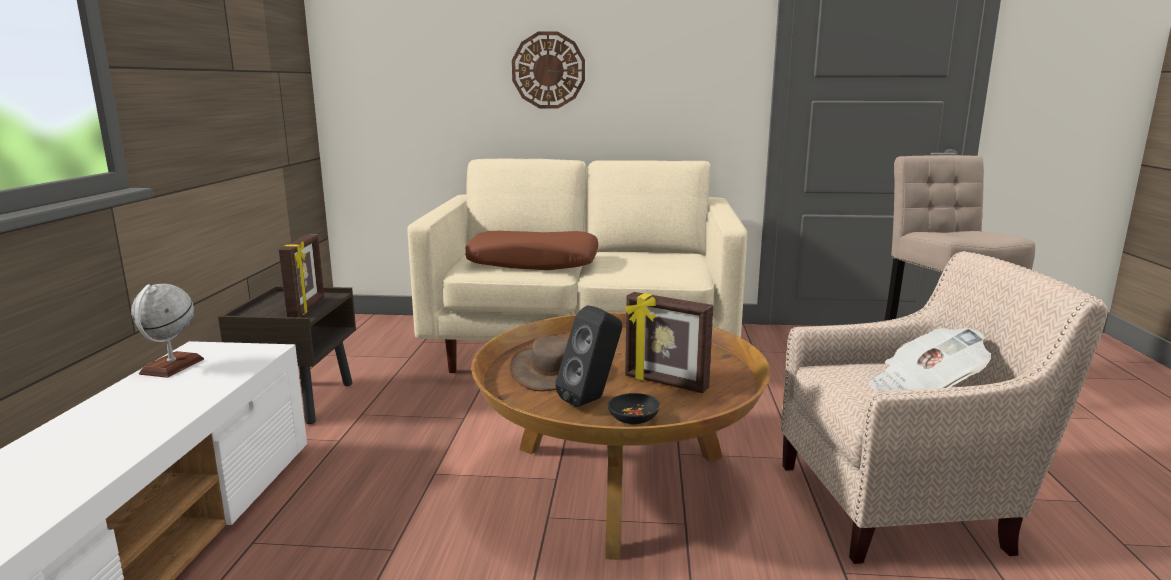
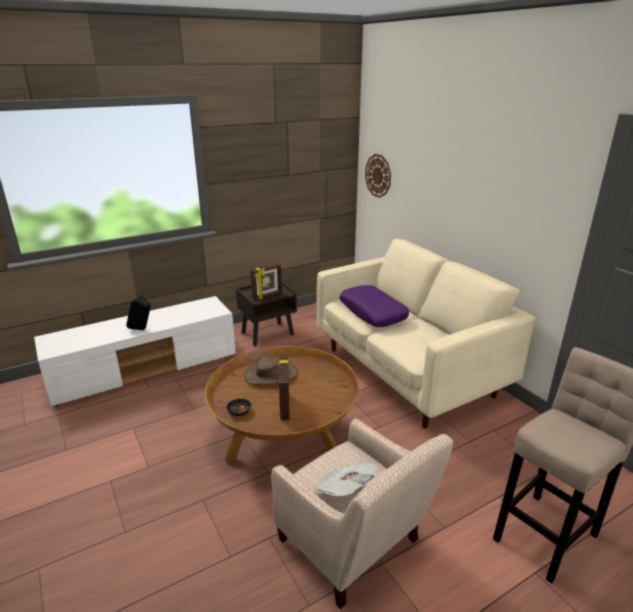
camera: 55 degrees right, 10 degrees up
(172, 366) = (192, 305): globe -> none
(533, 263) = (373, 313): brown pillow -> purple pillow
(548, 70) = (451, 193): wall clock -> wall clock (378, 175)
(592, 400) = (248, 395): black speaker -> black speaker (142, 329)

